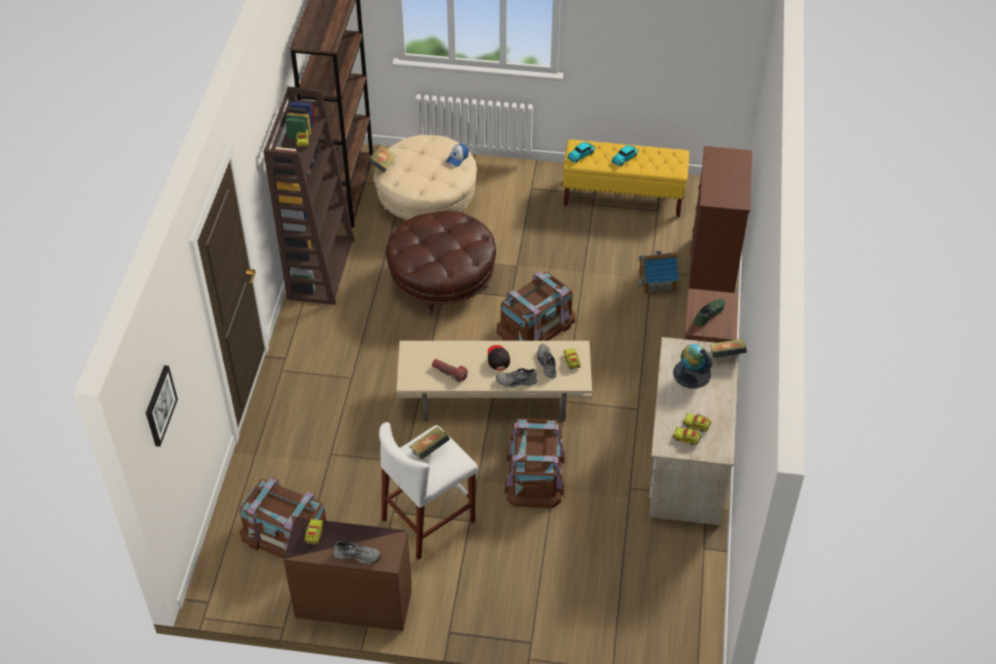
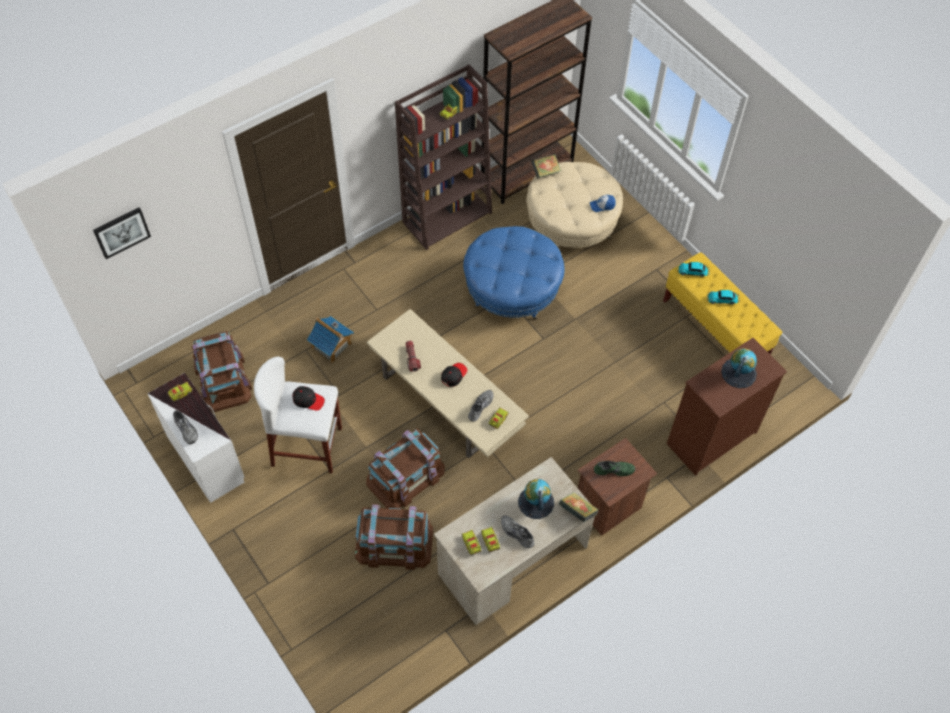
camera: 45 degrees right, 10 degrees up
(353, 602) = (206, 457): brown dresser -> white dresser
(429, 450) = (308, 400): book -> black cap
(442, 281) = (512, 289): brown ottoman -> blue ottoman
(516, 382) = (445, 402): grey shoe -> grey shoe (516, 534)
(536, 325) = (534, 373): brown storage box -> brown storage box (394, 543)
(657, 281) = (658, 413): toy house -> toy house (331, 345)
(725, 174) = (738, 373): none -> globe

